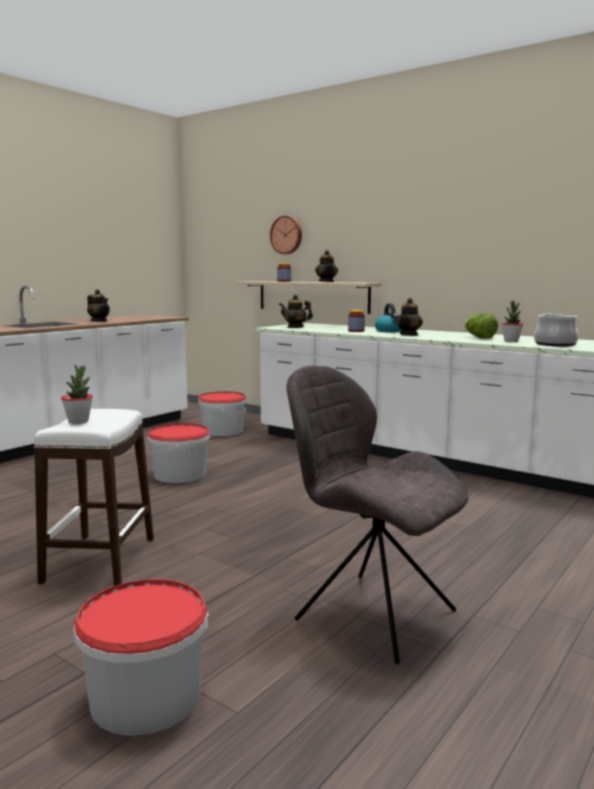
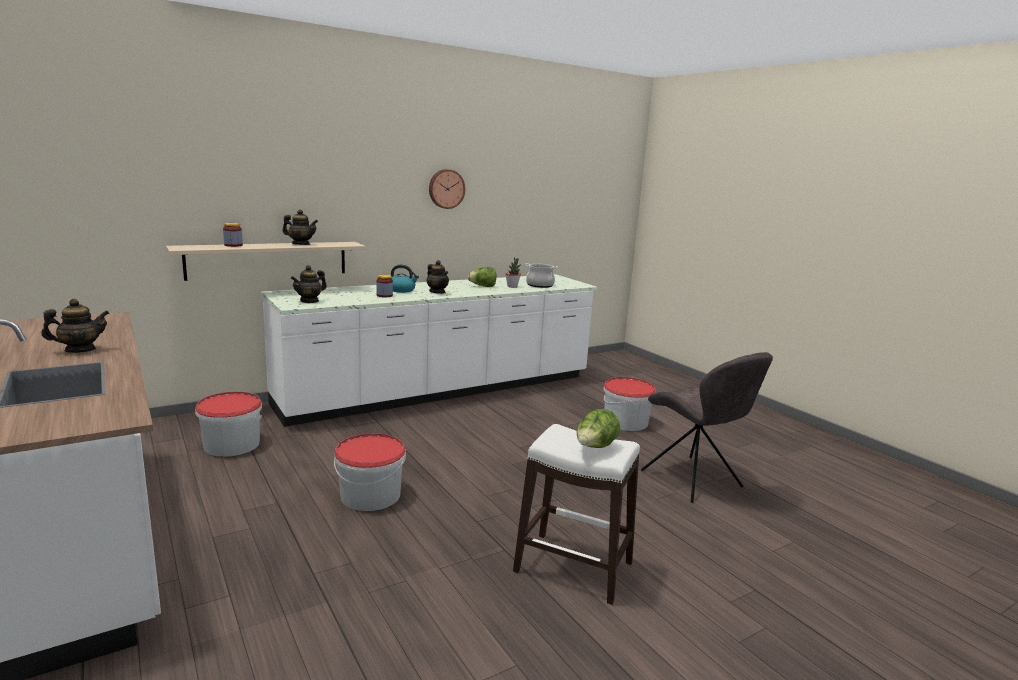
camera: 70 degrees left, 5 degrees up
(78, 421) = (595, 448): potted plant -> lettuce
(146, 697) = (782, 569): bucket -> bucket (626, 422)
(287, 235) = (223, 187): wall clock -> wall clock (446, 189)
(370, 613) = (693, 480): grey chair -> grey chair turned 90 degrees counterclockwise

